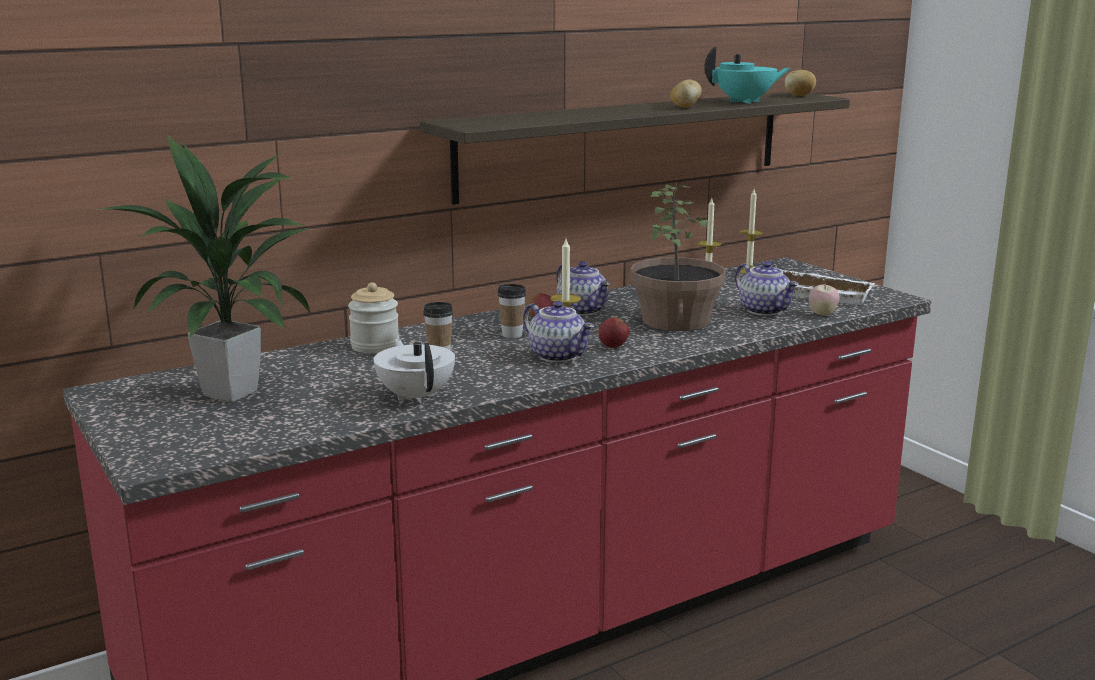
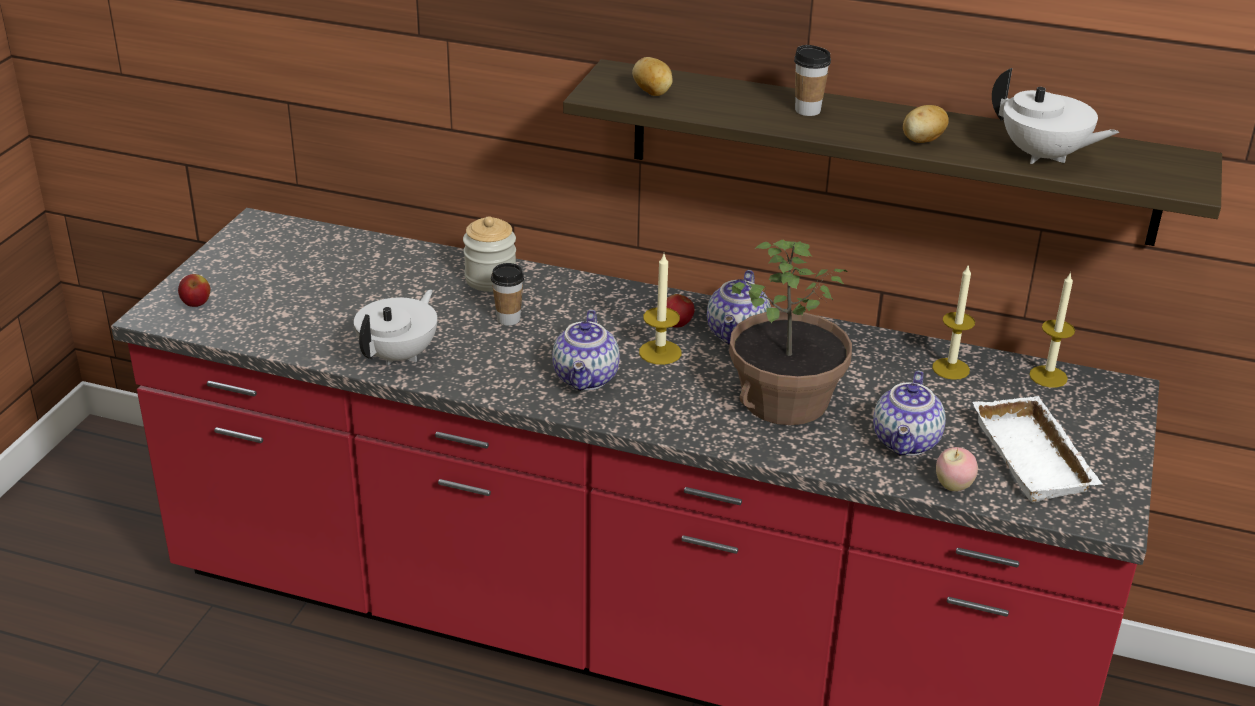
camera: 50 degrees right, 15 degrees up
(231, 394) = (310, 275): potted plant -> none
(512, 335) = (611, 329): cup -> cup (807, 110)
(613, 346) = (653, 396): apple -> apple (196, 304)
(745, 102) = (1043, 156): turquoise teapot -> white teapot
(799, 95) = (1175, 169): potato -> potato (653, 93)

